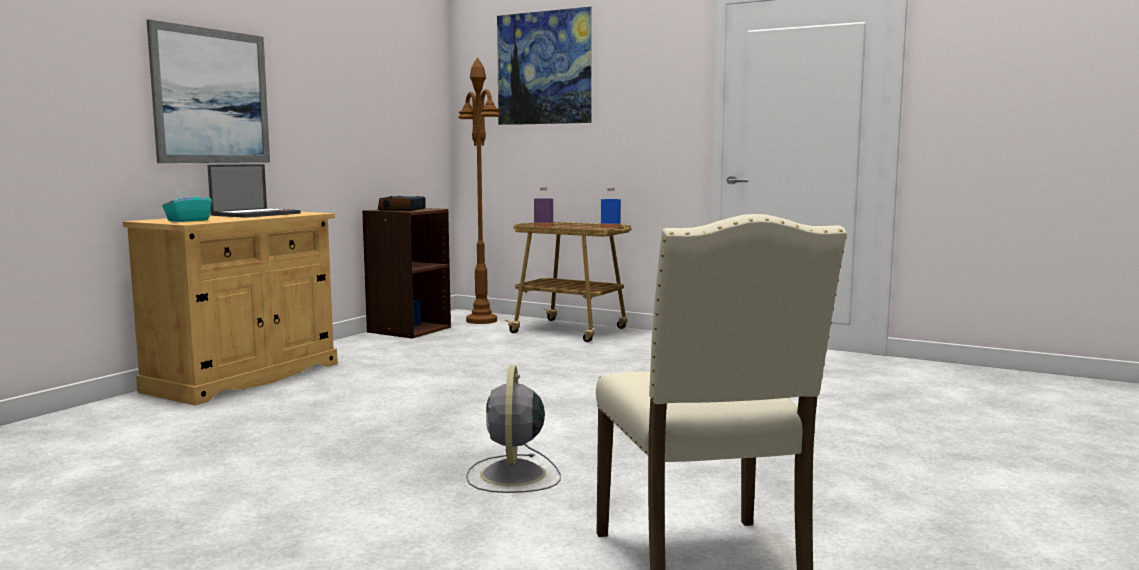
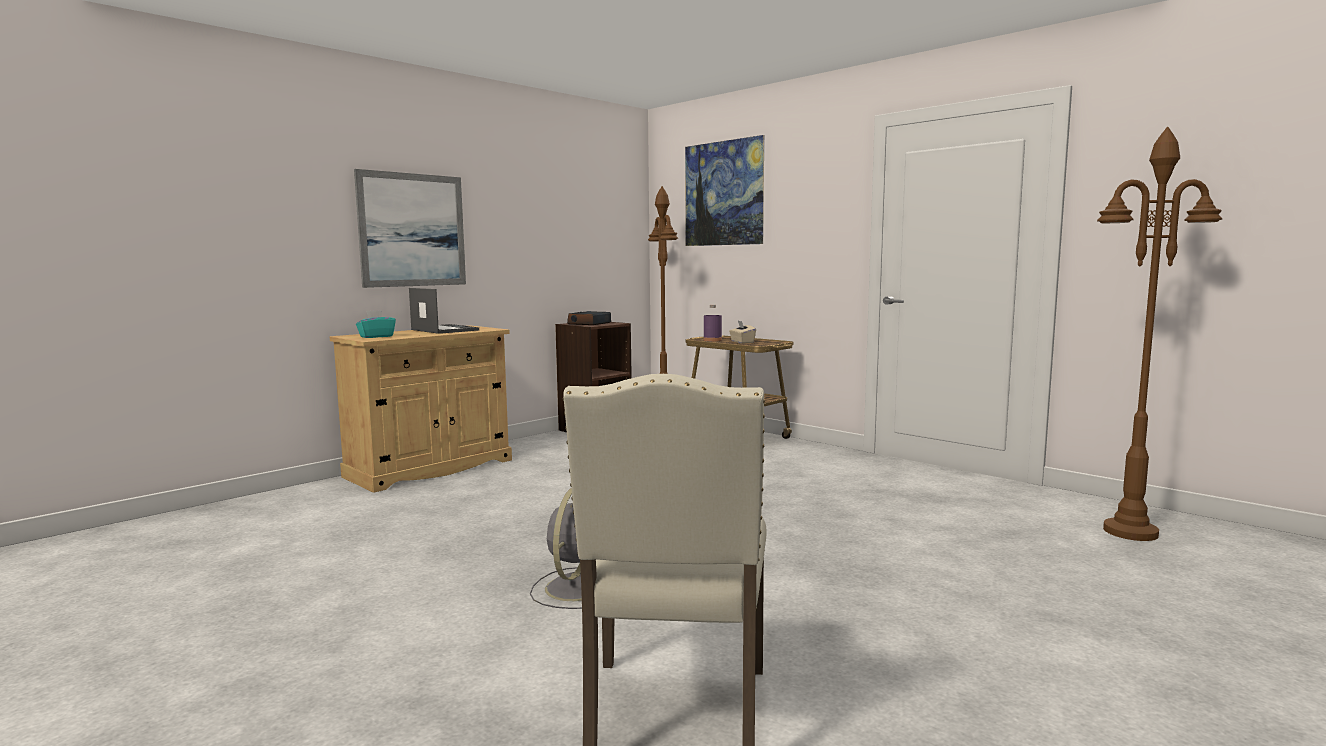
camera: 15 degrees right, 0 degrees up
(256, 214) = (444, 330): laptop -> laptop turned 90 degrees counterclockwise
(578, 227) = (742, 342): none -> beige tissue box
(610, 226) = (773, 342): blue bottle -> none
(982, 387) = (1131, 532): none -> brown floor lamp

